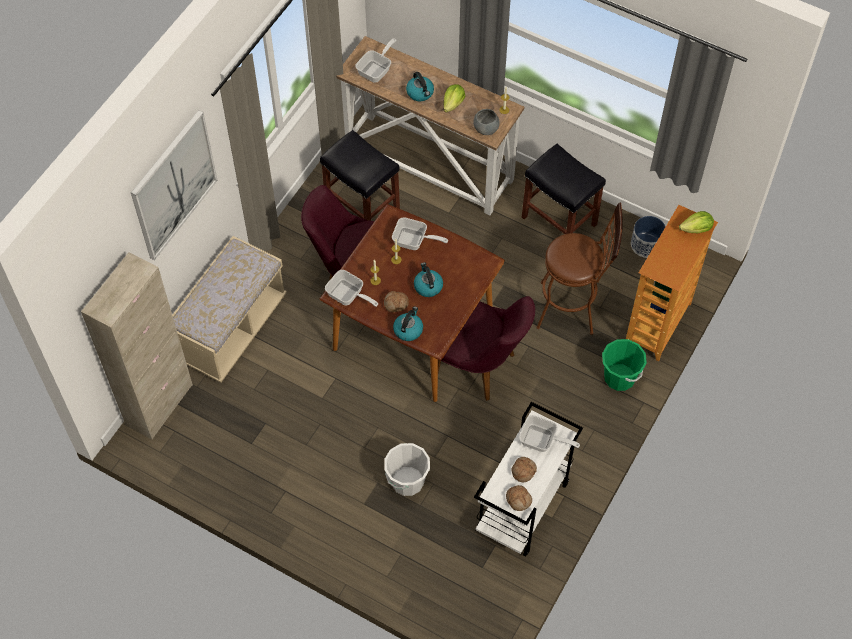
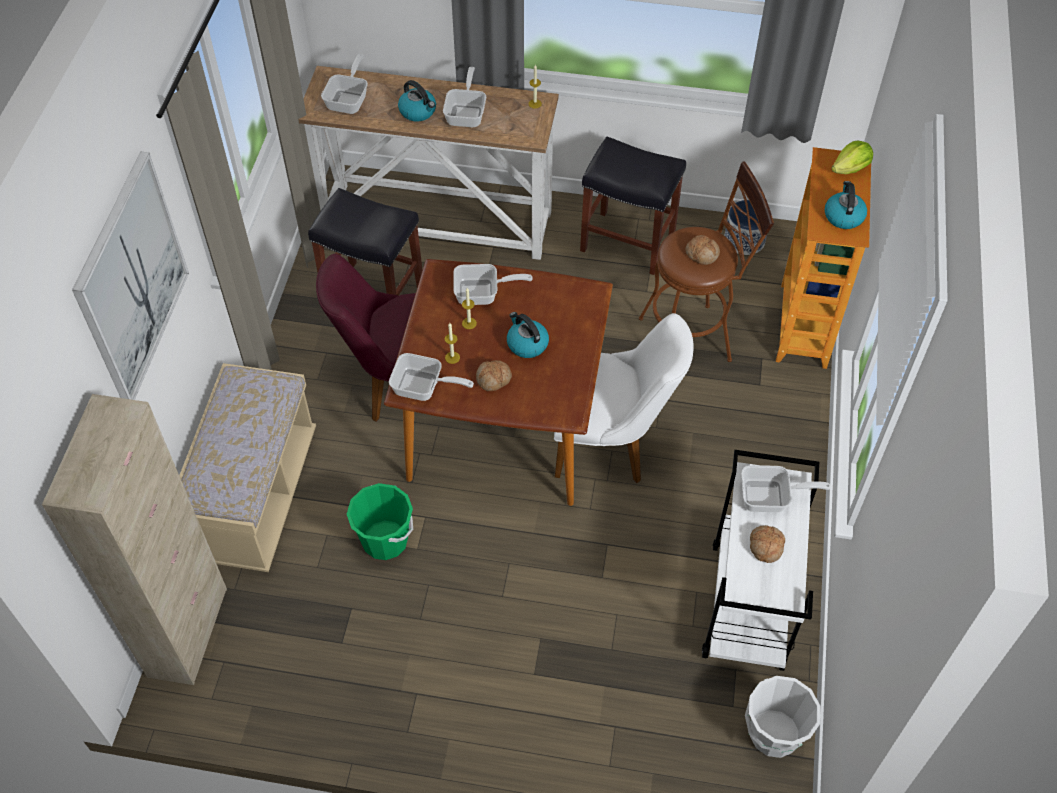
camera: 20 degrees left, 5 degrees down
(407, 481) = (580, 622): white bucket -> white bucket (774, 734)
(408, 329) = (525, 407): kettle -> kettle (843, 216)
(453, 104) = (467, 113): lettuce -> frying pan
(481, 368) = (612, 444): purple chair -> white chair
(486, 128) = (522, 130): grey bowl -> none
(519, 499) = (779, 588): bread -> bread (702, 254)
(619, 377) = (789, 402): green bucket -> green bucket (385, 540)

